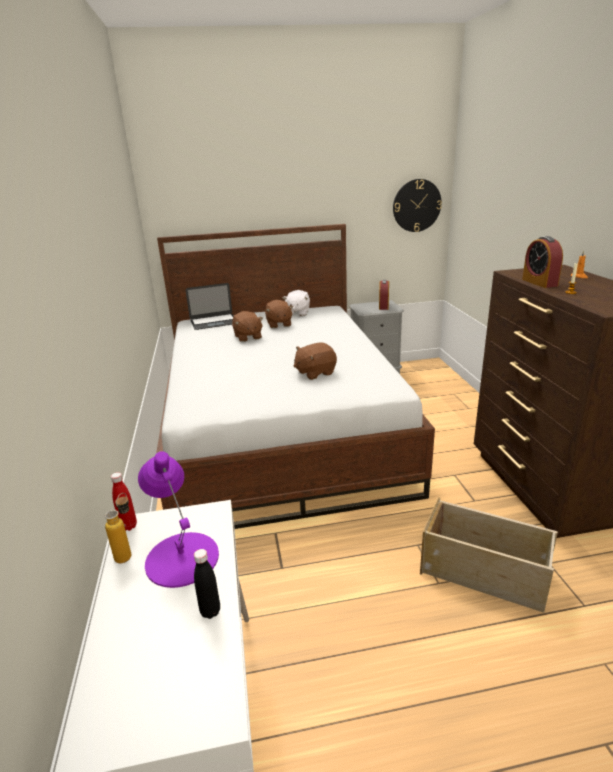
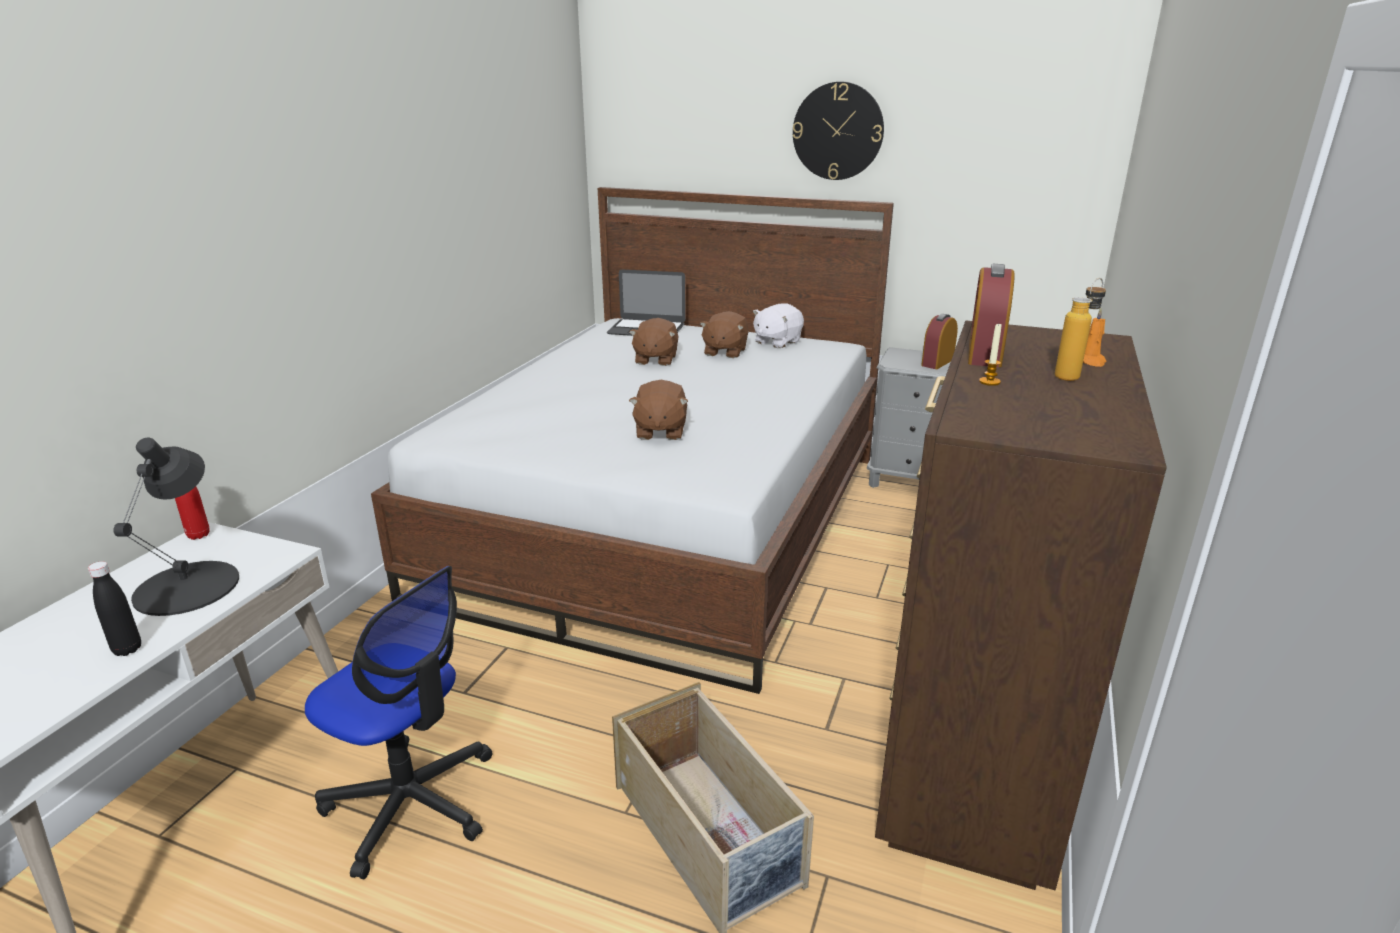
camera: 30 degrees right, 0 degrees up
(128, 553) = (158, 560): bottle -> bottle (1072, 375)
(182, 557) = (188, 587): purple table lamp -> black table lamp
(315, 373) = (660, 431): brown plush toy -> brown plush toy turned 90 degrees counterclockwise
(328, 640) = (411, 803): none -> office chair
(416, 205) = (1044, 186): wall clock -> wall clock (838, 131)

